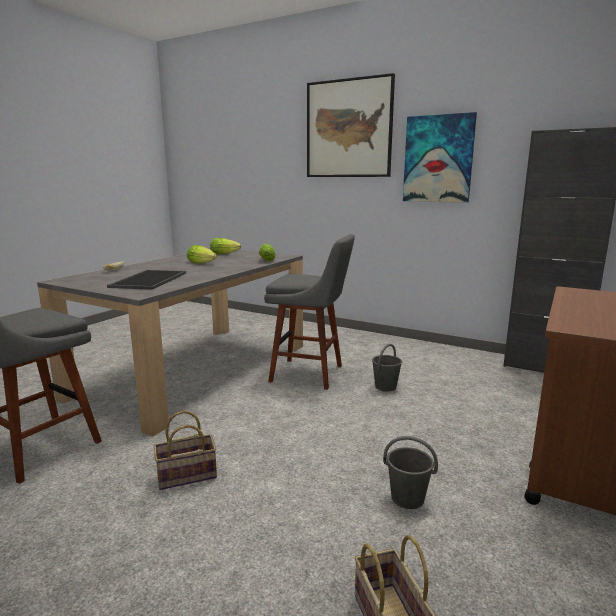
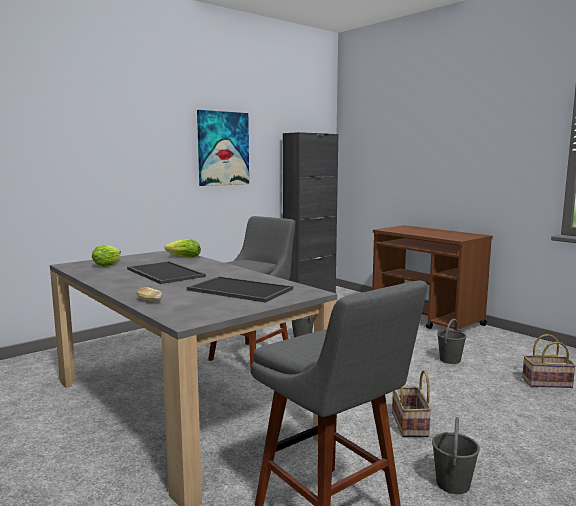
camera: 70 degrees left, 5 degrees down
(63, 510) = (452, 484): none -> grey bucket
(202, 263) = (163, 273): lettuce -> tray
(348, 129) = (140, 114): picture -> none

